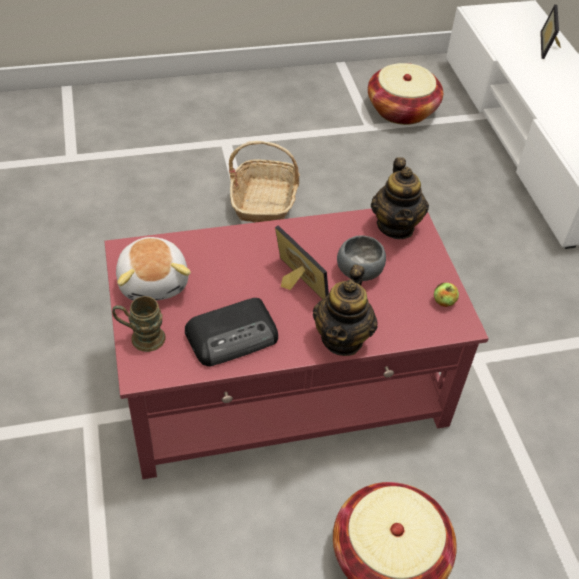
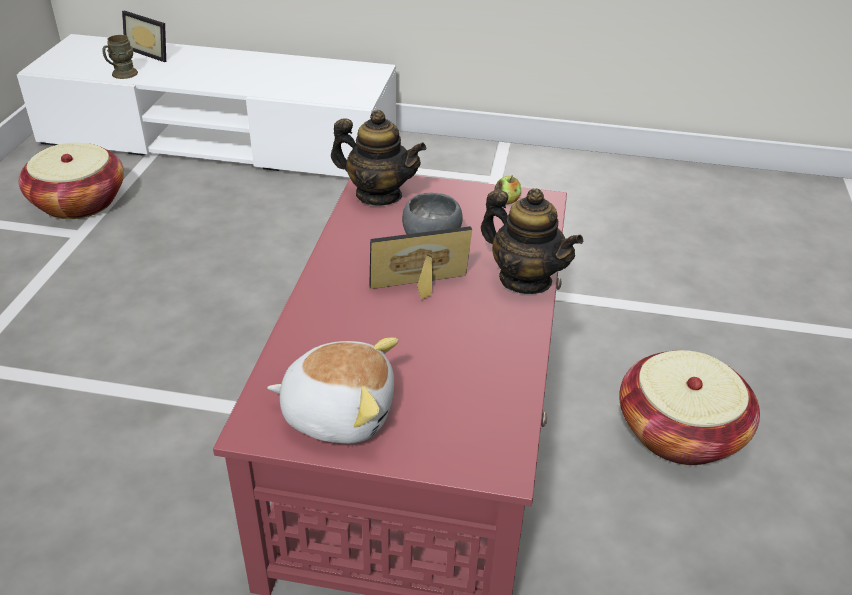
camera: 65 degrees left, 10 degrees down
(141, 338) = (438, 451): brown mug -> brown mug (121, 75)
(233, 336) = (479, 362): radio -> none
(264, 200) = (113, 363): basket -> none

